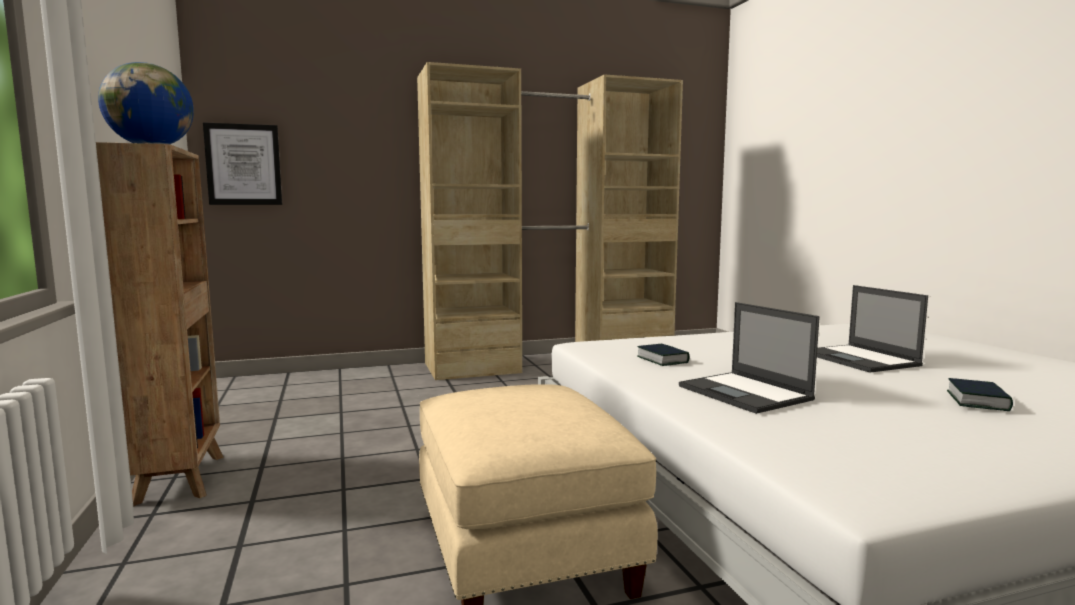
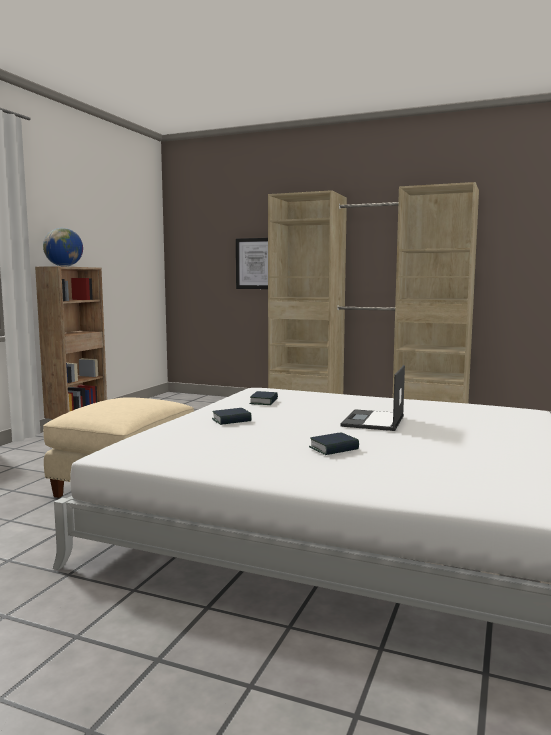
camera: 40 degrees right, 0 degrees up
(243, 164) = (189, 264): picture -> picture (255, 263)
(745, 393) = (231, 420): laptop -> book

